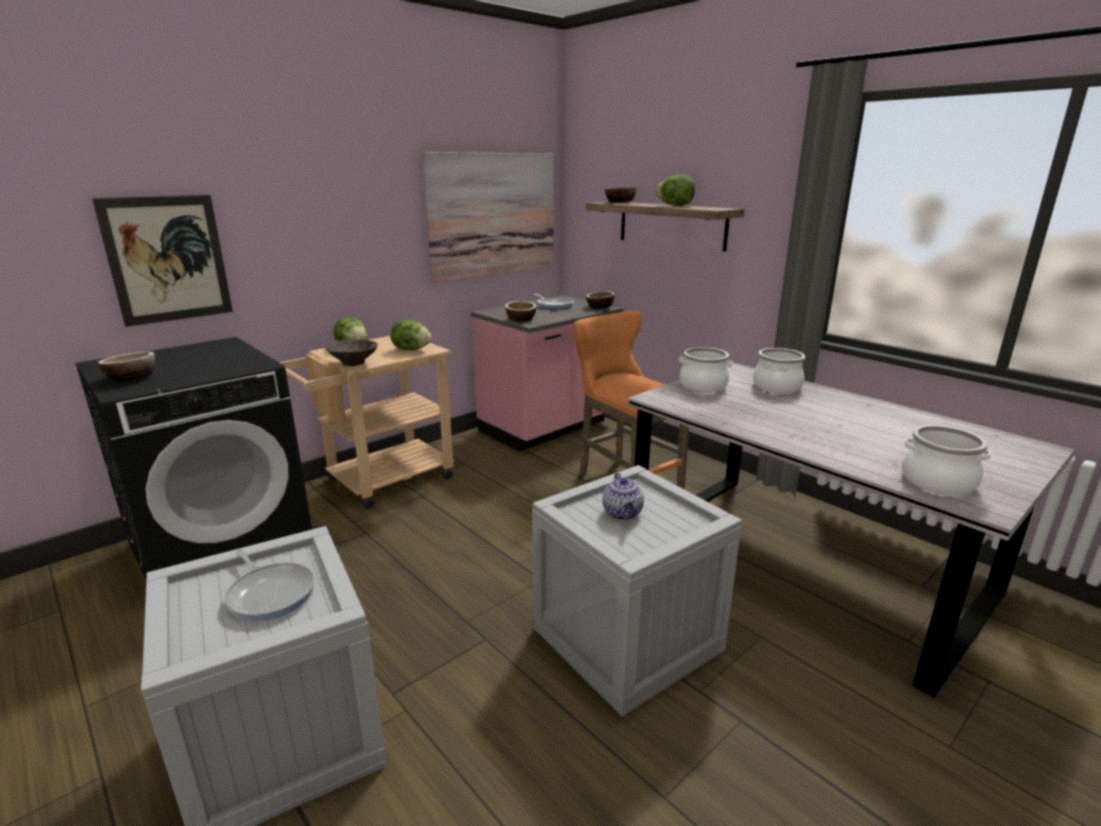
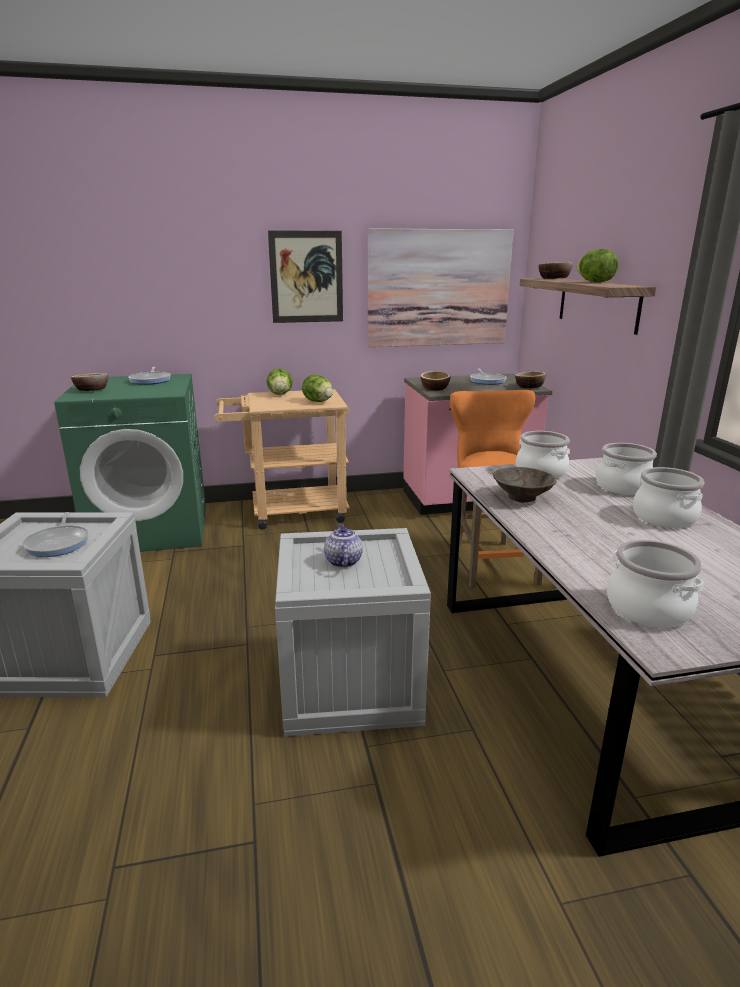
camera: 30 degrees right, 0 degrees up
(168, 259) = (149, 310): picture -> picture (306, 277)
(197, 352) = (151, 380): none -> frying pan
(223, 546) = (151, 529): black washing machine -> green washing machine
(354, 363) = (261, 405): brown bowl -> brown bowl (522, 497)
(623, 514) = (342, 561): teapot -> teapot turned 150 degrees clockwise
(838, 406) = (663, 517): none -> cooking pot

